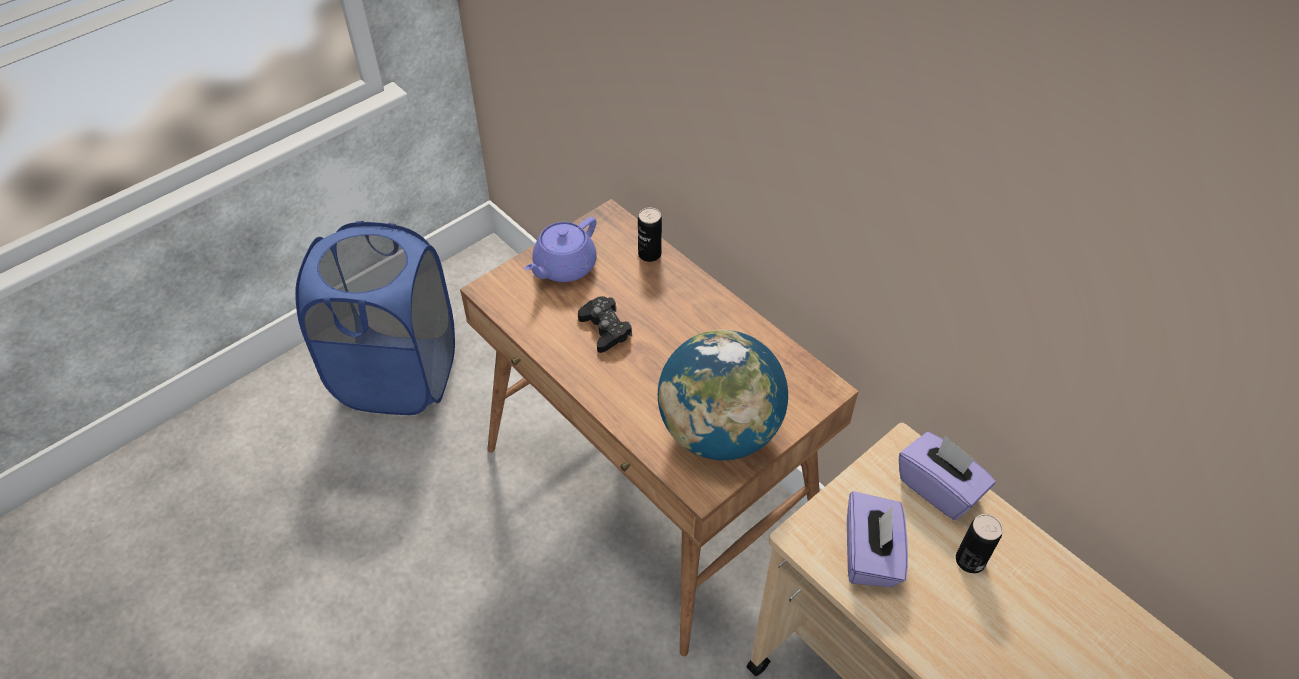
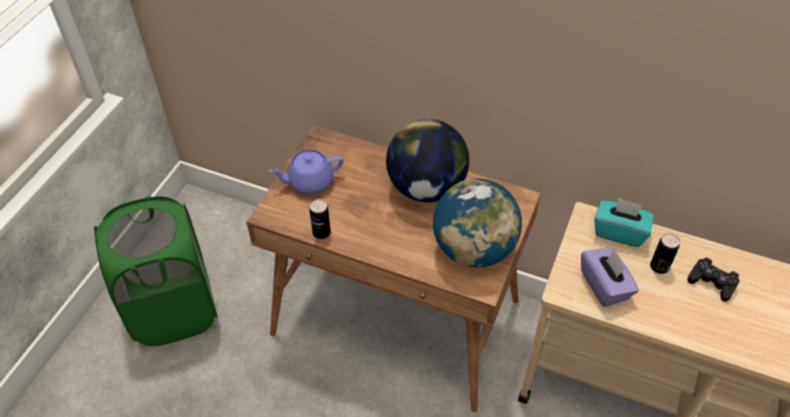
camera: 25 degrees left, 0 degrees up
(398, 375) = (174, 310): blue laundry basket -> green laundry basket
(563, 267) = (309, 181): purple teapot -> purple teapot turned 60 degrees clockwise
(605, 329) = (362, 212): black game controller -> black game controller (712, 282)
(649, 254) = (361, 153): can -> can (321, 232)
(706, 328) = (426, 188): none -> globe
(939, 488) = (619, 232): purple tissue box -> turquoise tissue box

